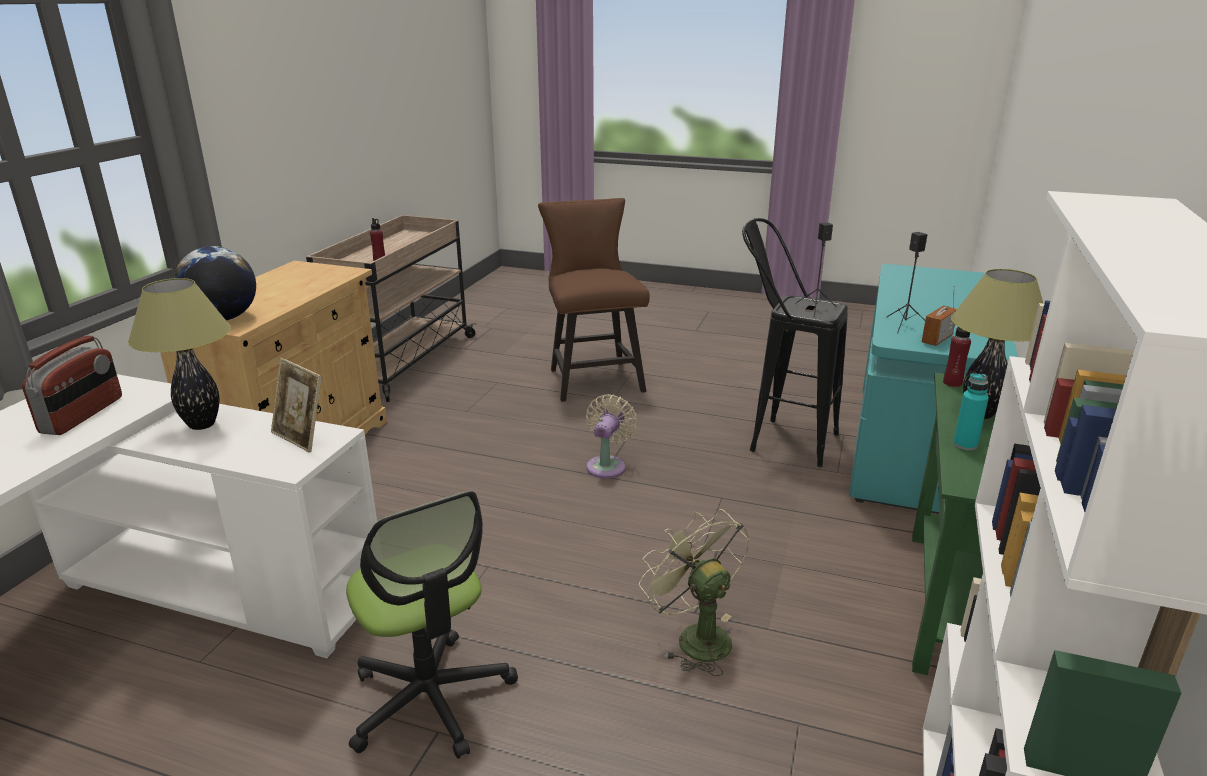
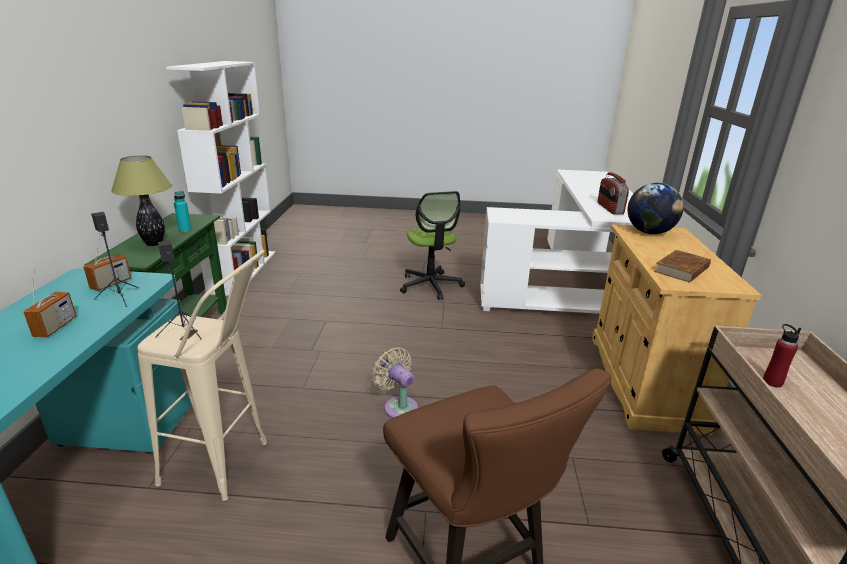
camera: 165 degrees right, 0 degrees up
(202, 424) = (563, 219): table lamp -> none
(301, 438) = (510, 217): picture frame -> none
(309, 279) = (682, 270): none -> brown book
(430, 698) = (430, 285): office chair -> office chair turned 150 degrees counterclockwise
(607, 465) = (398, 406): beige fan -> beige fan turned 135 degrees clockwise
(695, 636) = (326, 312): green fan -> none
(779, 439) = (229, 466): black stool -> beige stool
(928, 306) = (55, 327): none -> radio
(952, 383) = (144, 260): red bottle -> none

